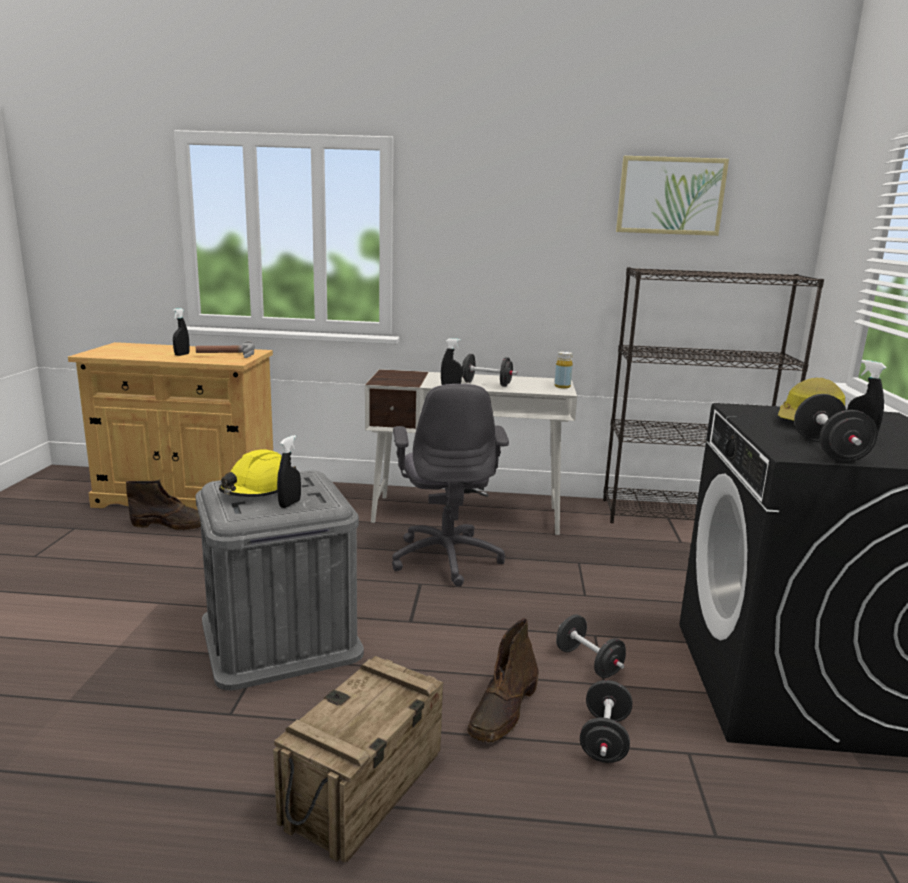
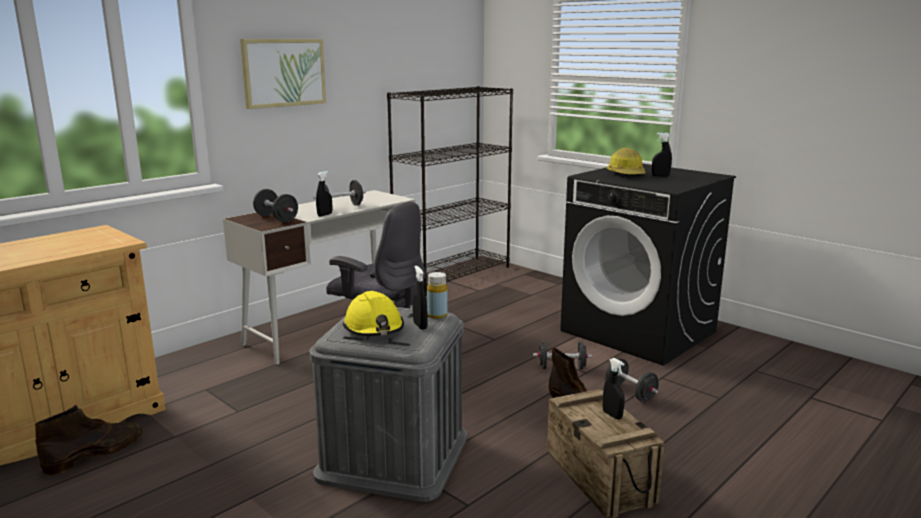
camera: 50 degrees left, 0 degrees up
(182, 355) = (33, 252): black spray bottle -> black spray bottle (612, 415)
(226, 356) = (91, 241): hammer -> none
(562, 386) = (388, 196): yellow bottle -> yellow bottle (437, 315)
(670, 196) = (404, 34): picture -> picture (284, 72)
(829, 450) = (674, 184): black dumbbell -> black dumbbell (276, 218)

